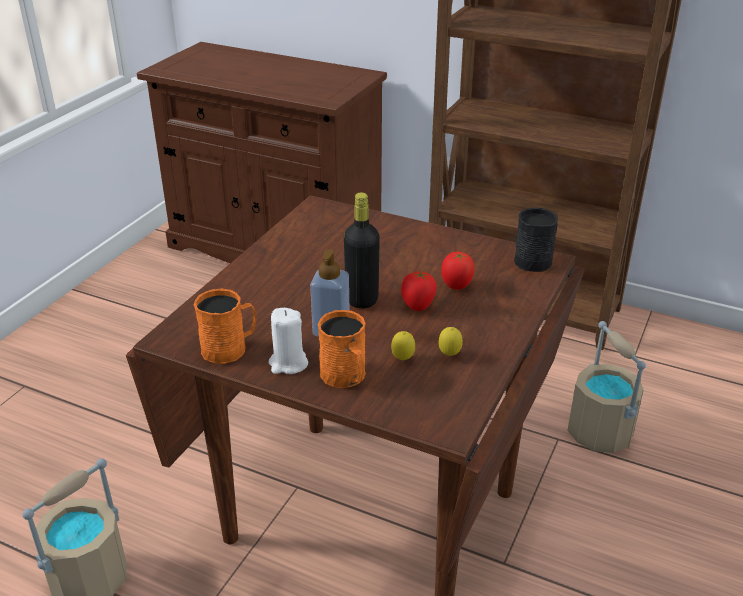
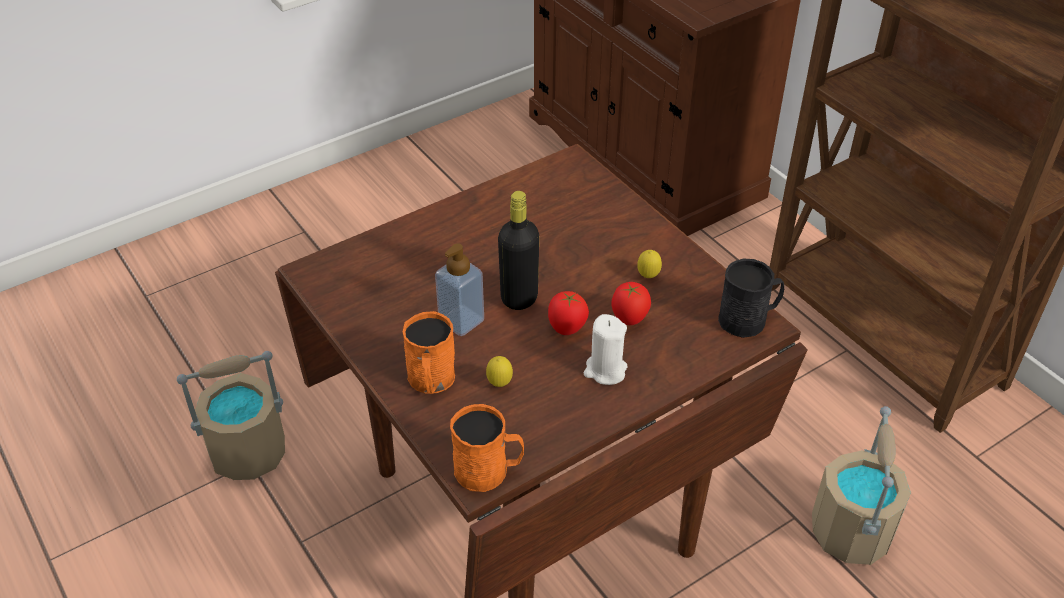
camera: 30 degrees right, 10 degrees up
(230, 348) = (355, 304): orange mug -> orange mug (488, 470)
(288, 363) = (392, 343): white candle -> white candle (605, 370)
(449, 355) = (549, 399): lemon -> lemon (648, 277)

